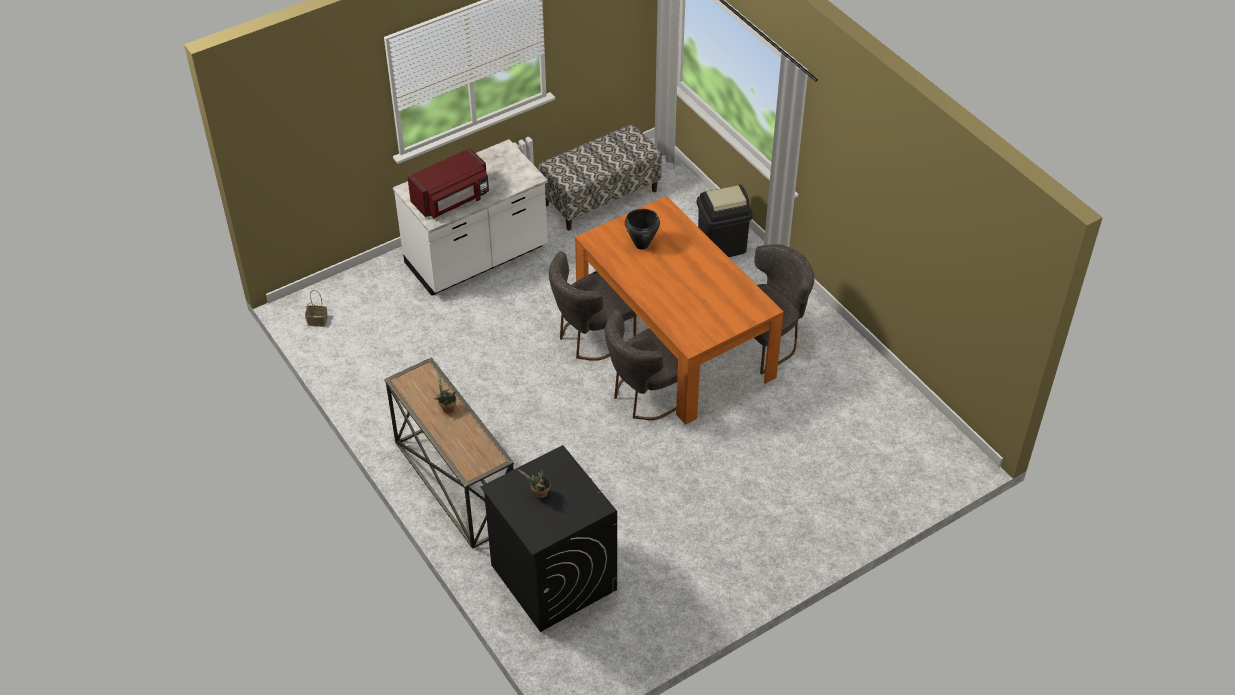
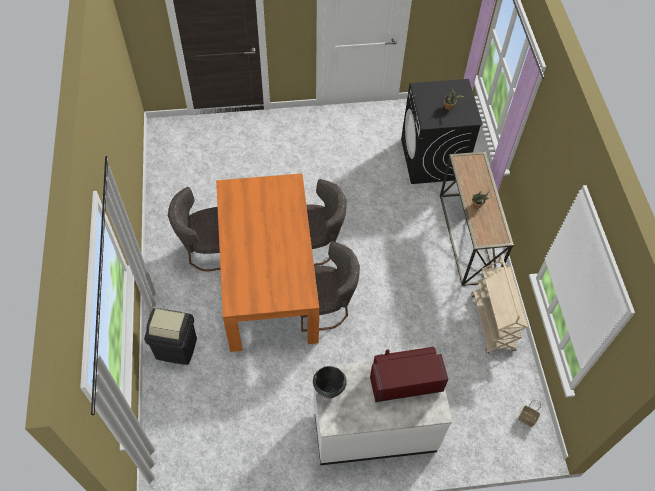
camera: 155 degrees left, 10 degrees up
(385, 396) = (493, 322): none -> beige cart
(600, 197) = (236, 449): bench -> none
(641, 244) = (273, 277): black cooking pot -> black cooking pot (329, 392)

